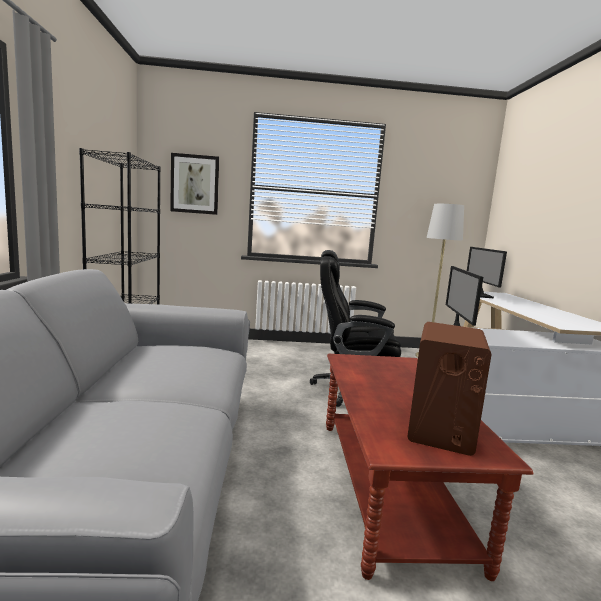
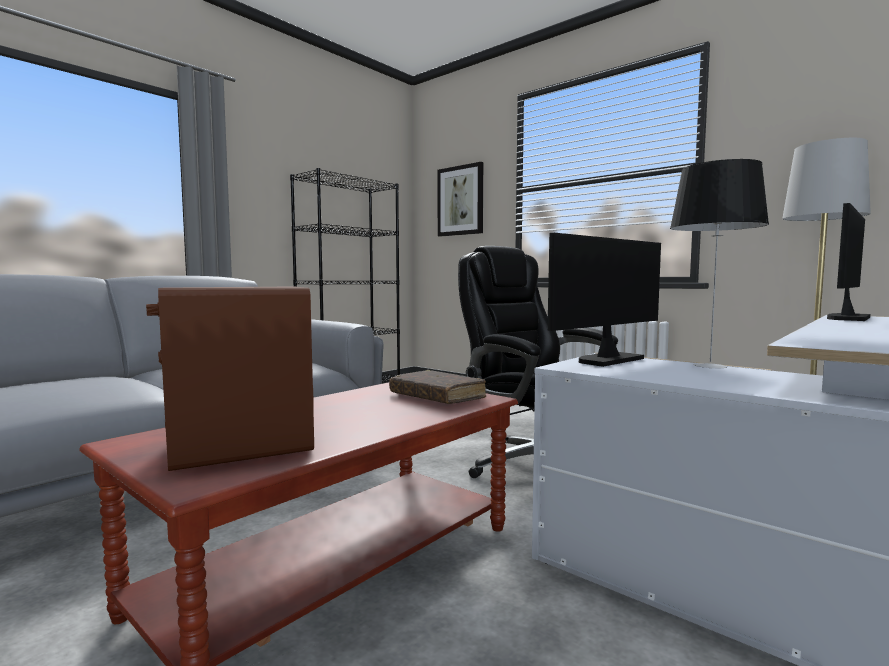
camera: 45 degrees right, 5 degrees down
(390, 365) = (437, 397): none -> brown book
(491, 330) = (710, 366): none -> table lamp

